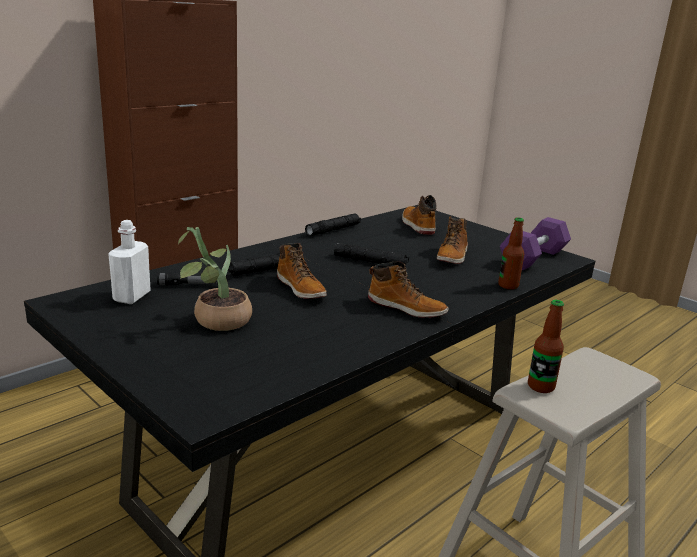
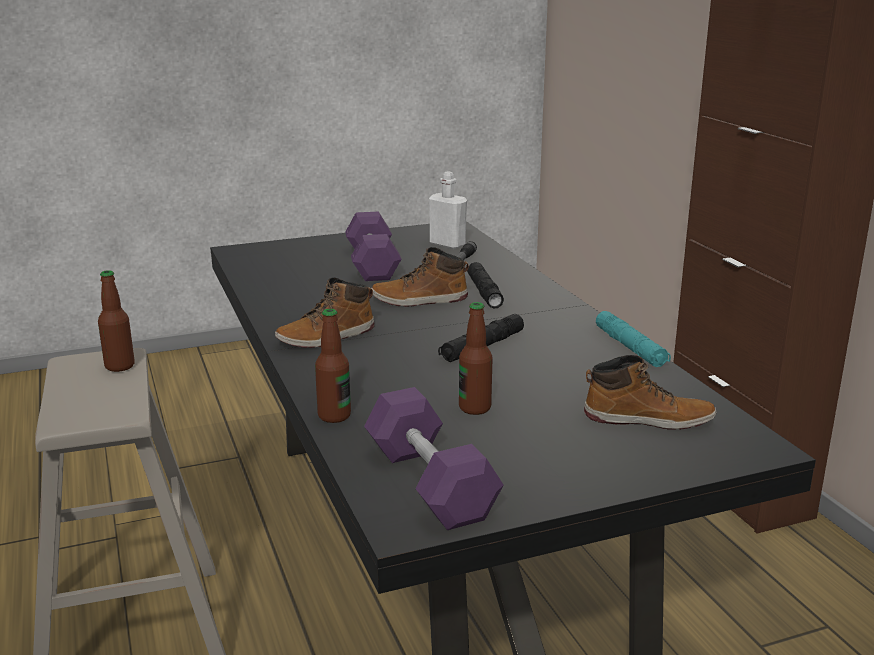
camera: 115 degrees right, 0 degrees up
(215, 321) = (372, 264): potted plant -> purple dumbbell
(333, 230) = (630, 348): black flashlight -> turquoise flashlight
(452, 256) = (475, 408): boot -> bottle

